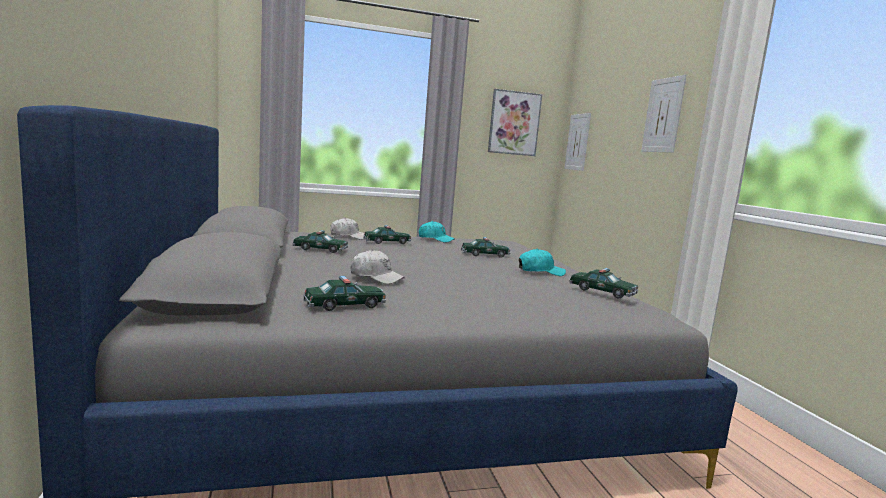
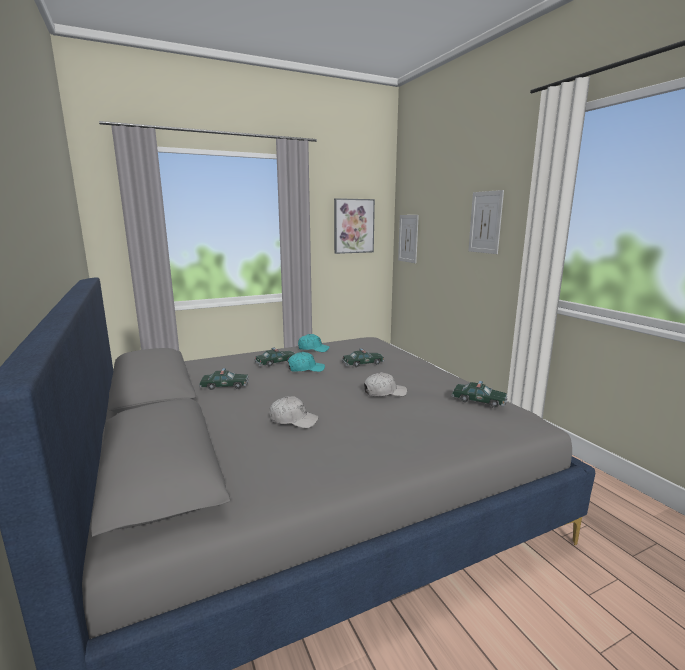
camera: 10 degrees left, 5 degrees up
(344, 305) = (286, 469): toy car -> none
(348, 236) = (239, 359): white cap -> white cap (384, 392)
(540, 271) = (417, 379): turquoise cap -> turquoise cap (305, 369)

